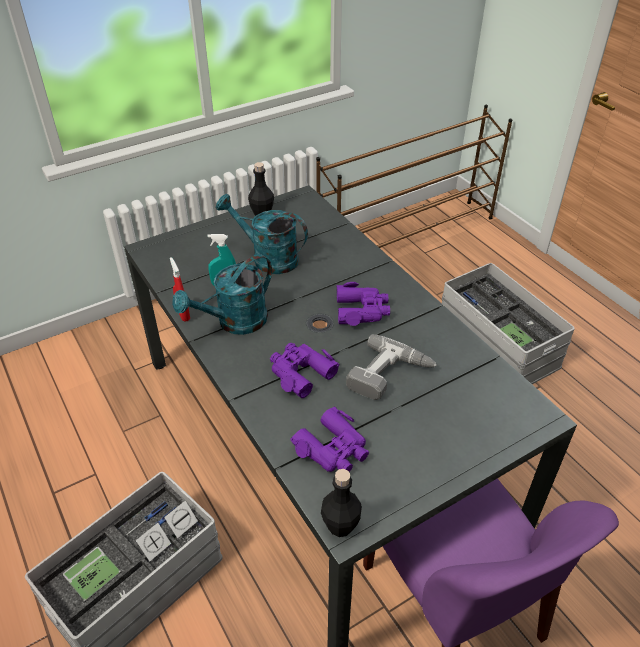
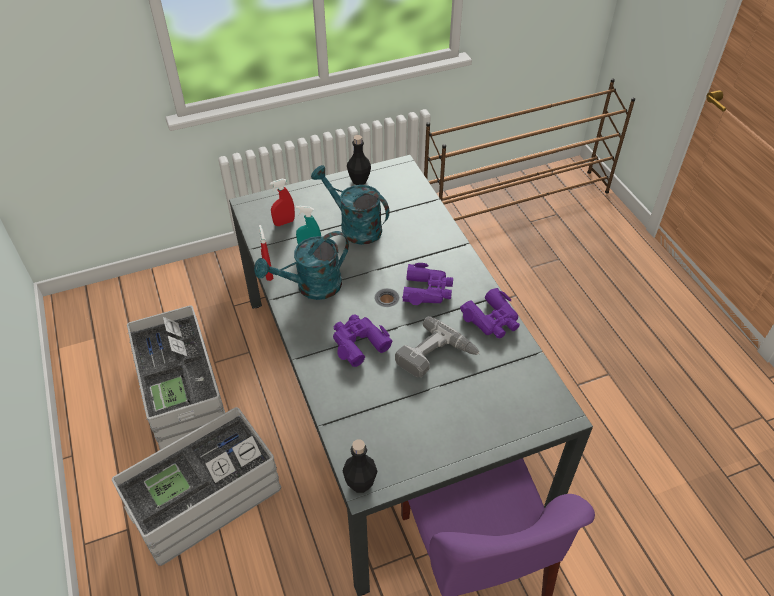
camera: 10 degrees right, 5 degrees up
(190, 262) = (284, 222): none -> red spray bottle
(333, 449) = (370, 416): purple binoculars -> purple binoculars (492, 320)
(496, 343) = (577, 325): grey storage box -> grey storage box (181, 392)

